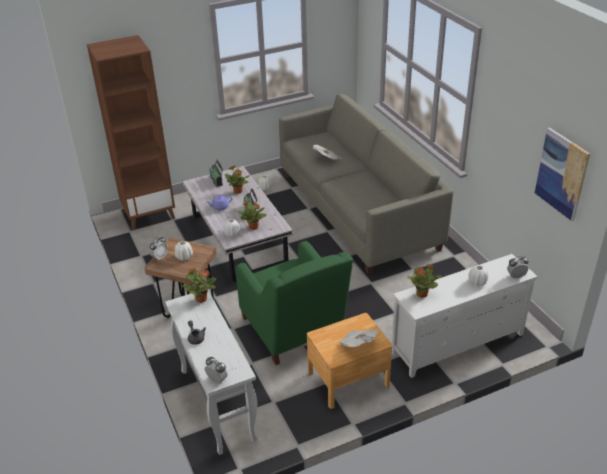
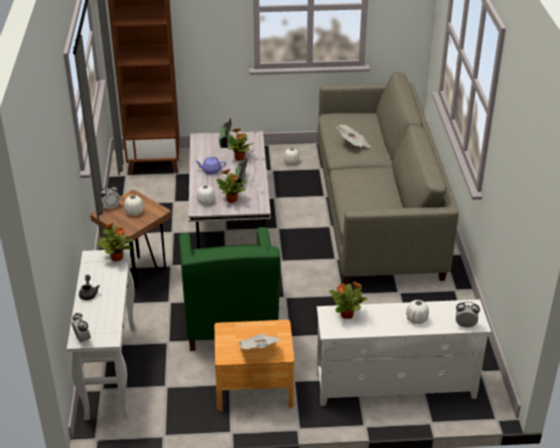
camera: 20 degrees right, 0 degrees up
(562, 174) = (533, 218): picture -> none

